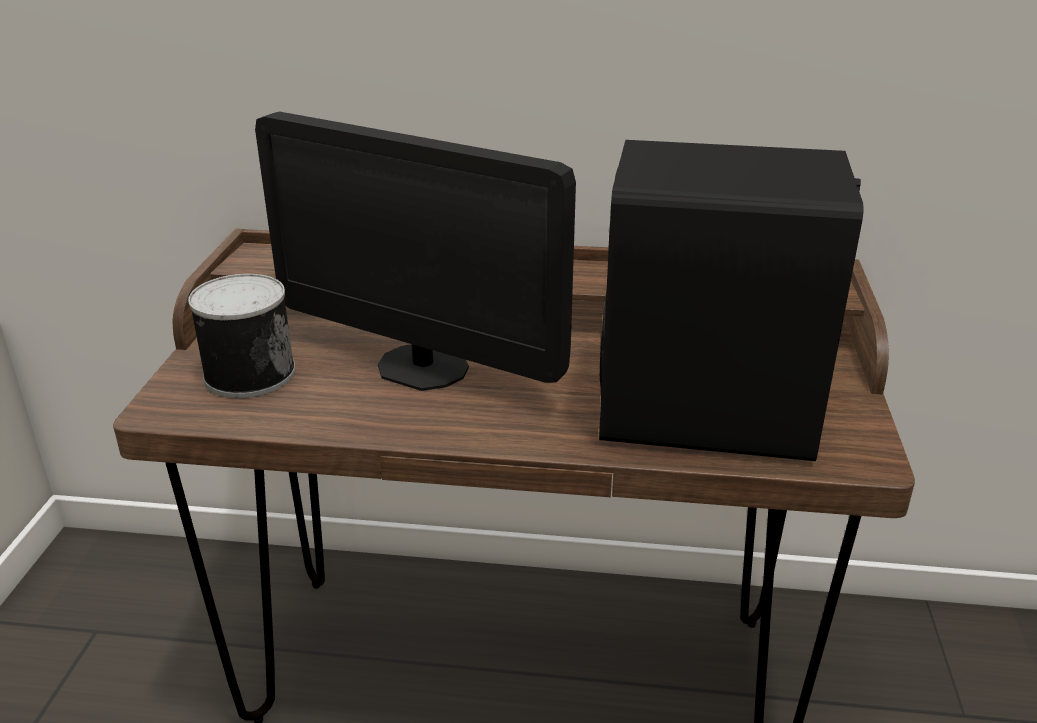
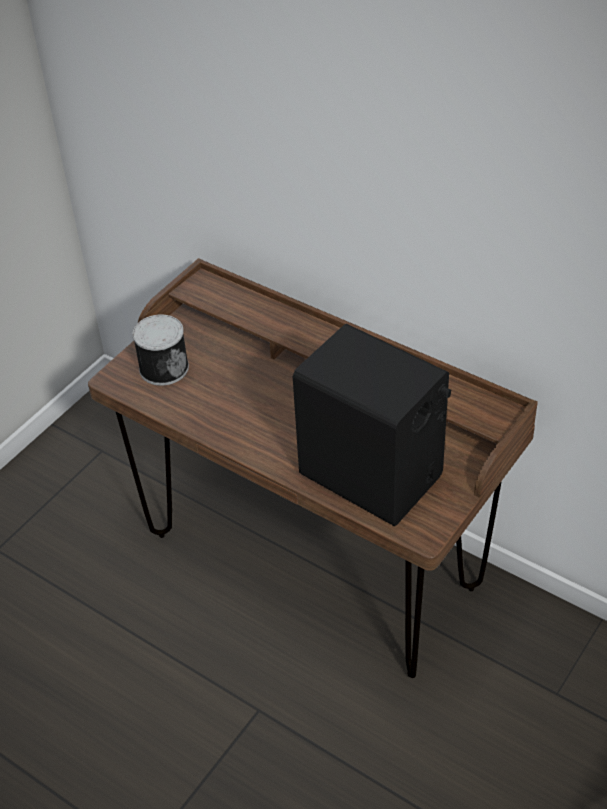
camera: 30 degrees right, 15 degrees up
(423, 367) = (250, 392): monitor -> none

